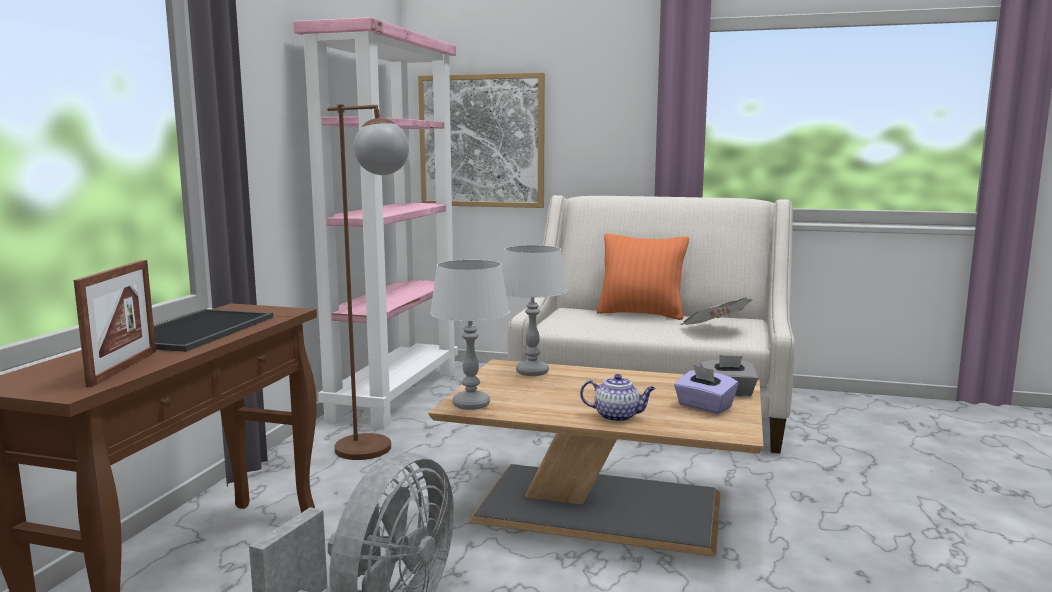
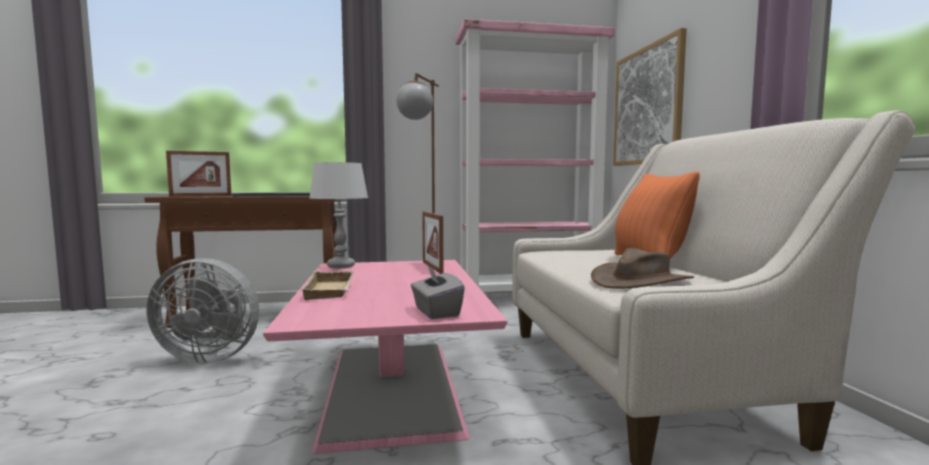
camera: 65 degrees right, 5 degrees down
(532, 372) = (432, 267): grey table lamp -> picture frame
(604, 506) = (392, 389): brown coffee table -> pink coffee table
(617, 416) = (332, 290): teapot -> beige tray
(704, 407) = (378, 308): purple tissue box -> none
(714, 330) = (640, 281): newspaper -> brown hat

